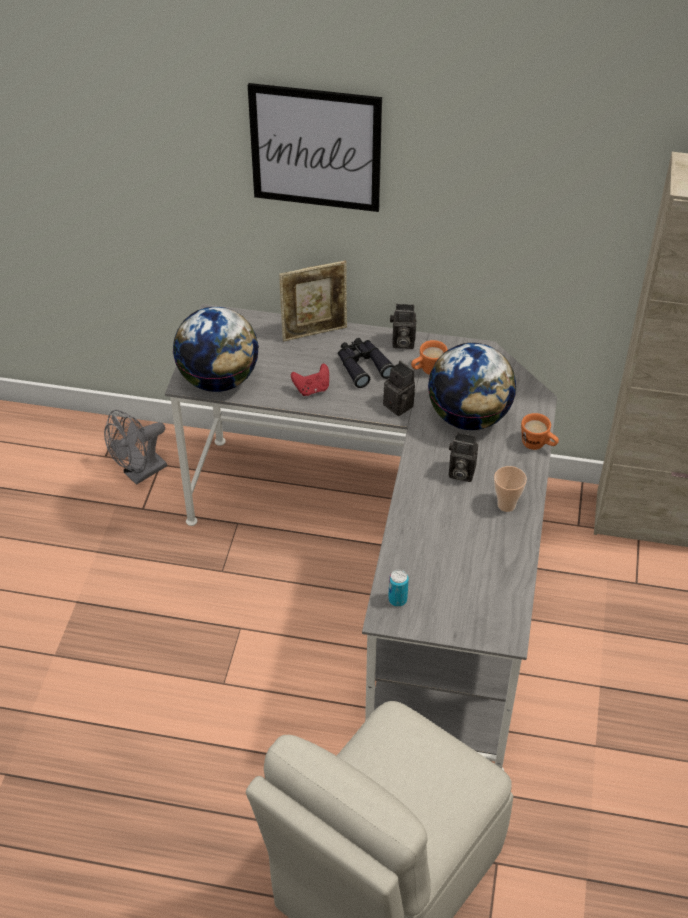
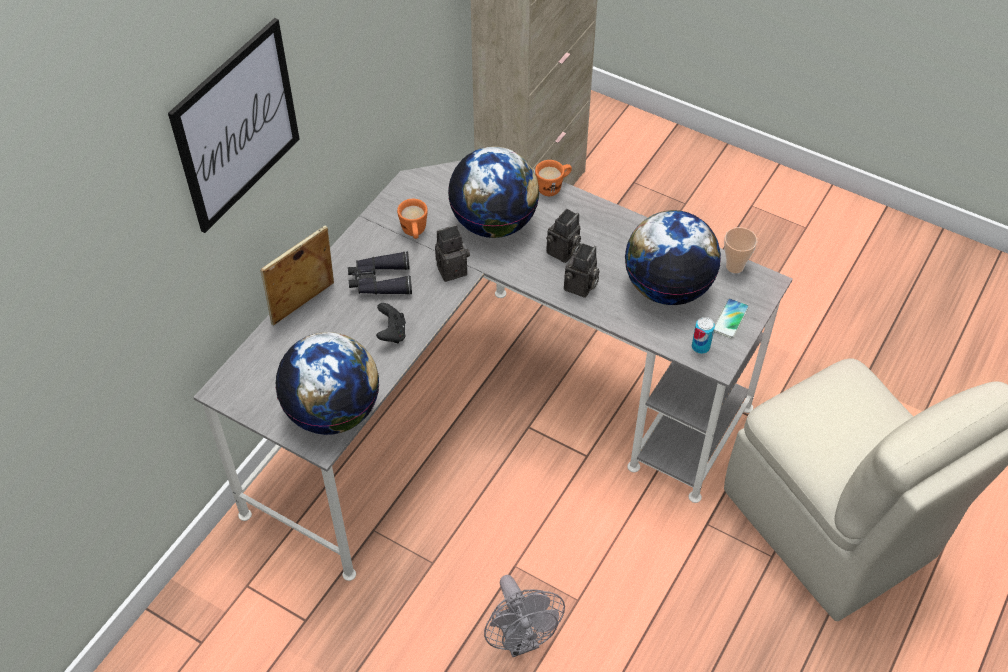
camera: 70 degrees left, 5 degrees up
(140, 473) = (250, 610): grey fan -> grey fan (521, 639)
(312, 389) = (392, 333): red game controller -> black game controller
(314, 332) = (304, 306): picture frame -> picture frame turned 135 degrees counterclockwise
(402, 342) = (362, 240): camera -> camera (580, 287)
(444, 616) = (730, 319): none -> phone
(458, 558) = (667, 287): none -> globe
(506, 505) = (617, 233): cup -> cup (734, 266)

